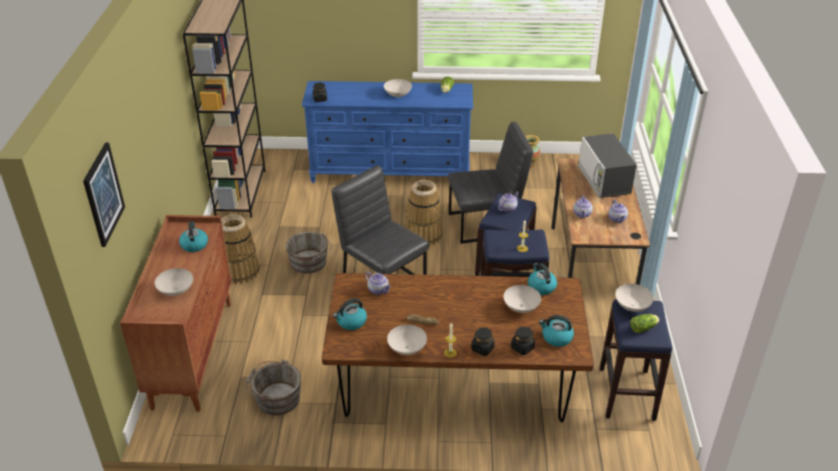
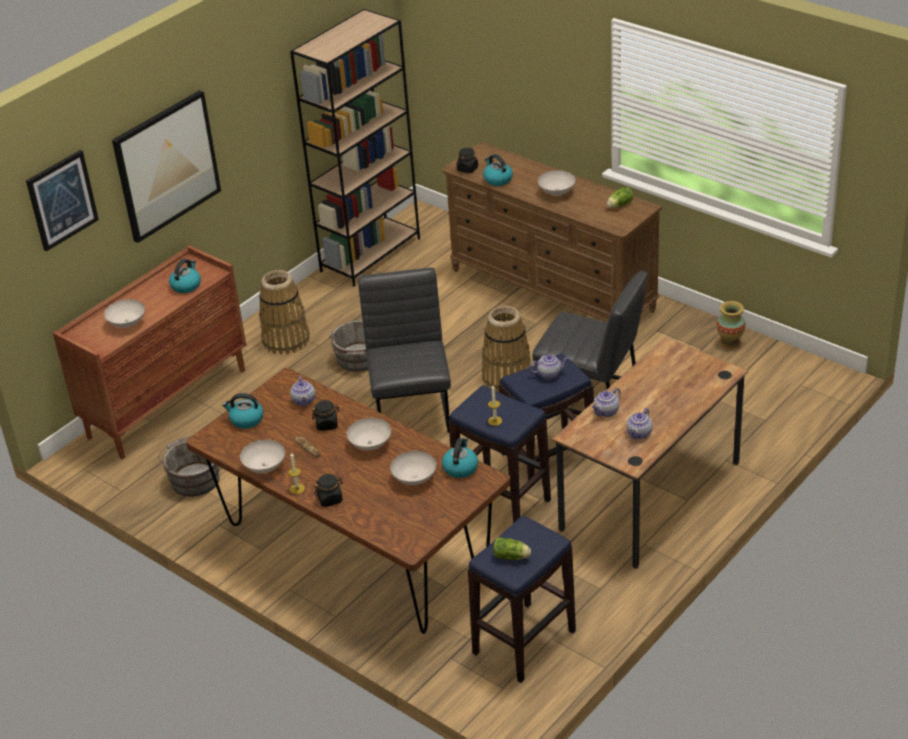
camera: 40 degrees right, 0 degrees up
(145, 147) = (166, 165): none -> picture
(391, 172) = (553, 291): blue dresser -> brown dresser
(522, 348) = (367, 516): black jar -> black jar (327, 424)
(556, 338) = (410, 523): kettle -> kettle (497, 179)
(604, 181) = (684, 384): microwave -> none
(632, 306) = (530, 530): white bowl -> white bowl (371, 445)

